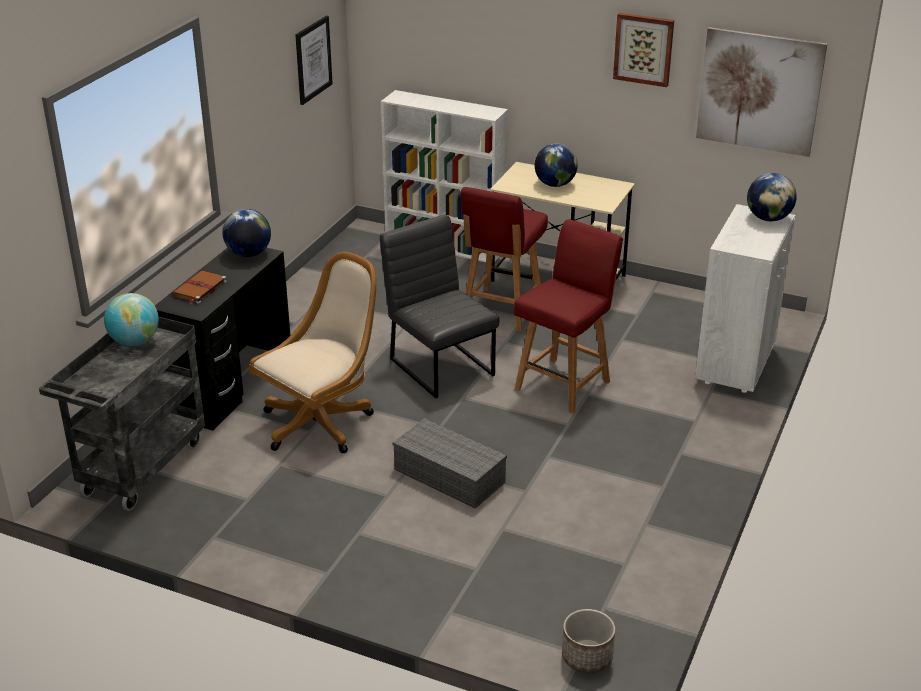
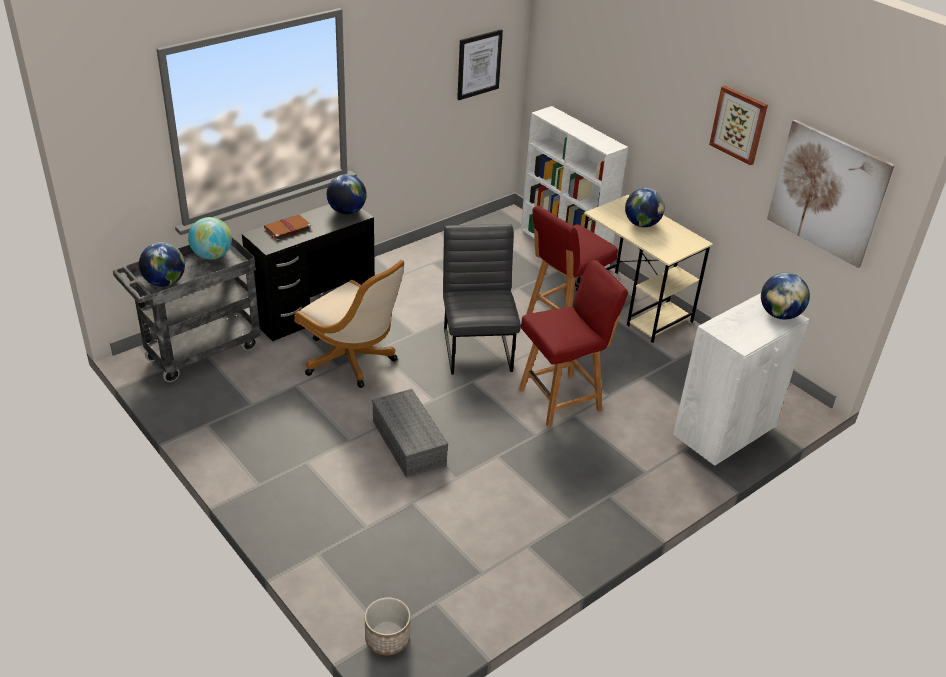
camera: 25 degrees right, 5 degrees up
(106, 384) = (165, 282): none -> globe
(322, 420) = (354, 361): office chair -> office chair turned 60 degrees clockwise

